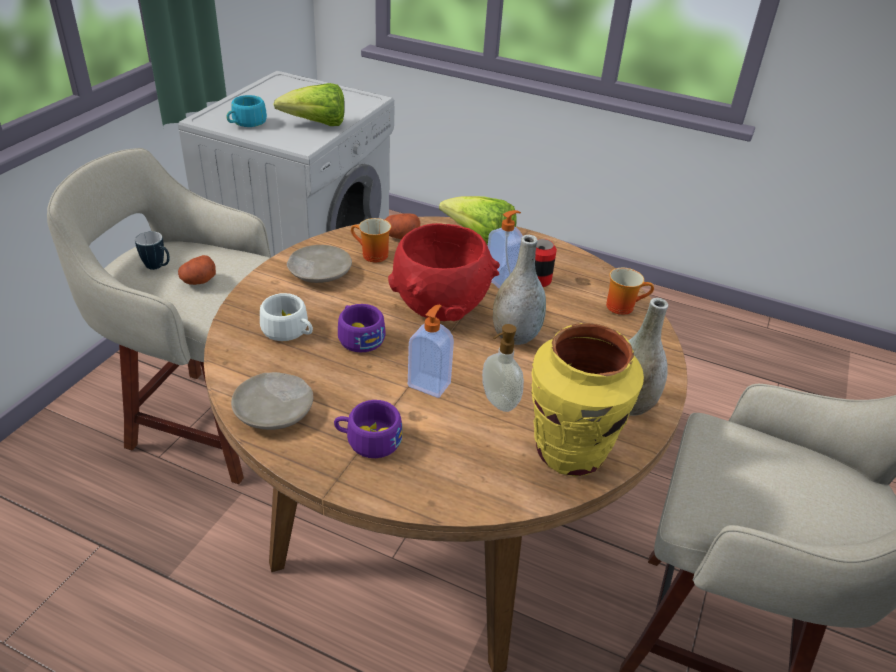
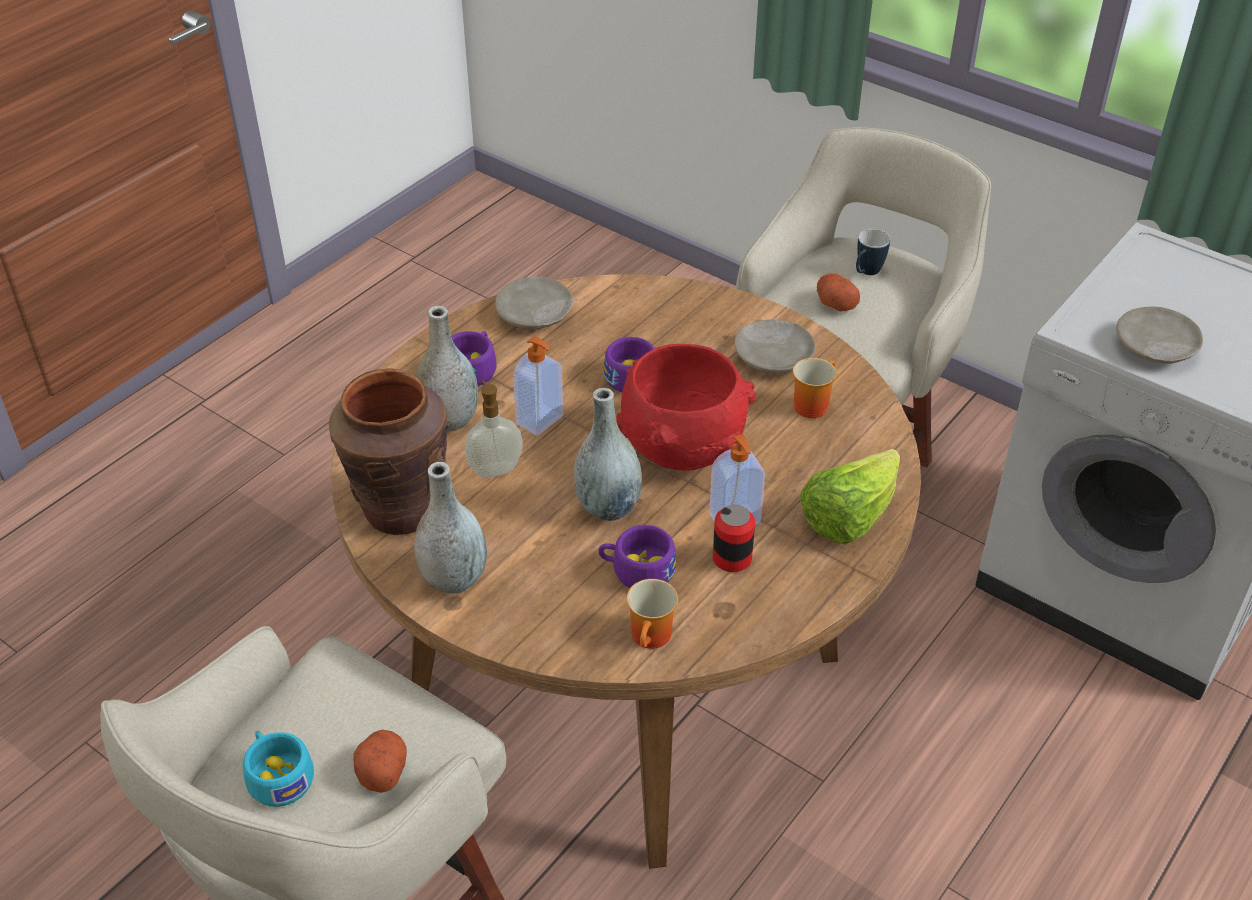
camera: 105 degrees right, 5 degrees up
(246, 123) = (1143, 279): turquoise cup -> turquoise cup (278, 776)
(289, 331) = (659, 328): white cup -> none
(317, 124) = (1154, 347): lettuce -> beige plate
(401, 236) = (860, 436): potato -> potato (381, 770)
(447, 443) = (449, 421): none -> grey vase
(569, 317) = (637, 570): none -> purple cup
(570, 452) = (401, 508): yellow vase -> brown vase

